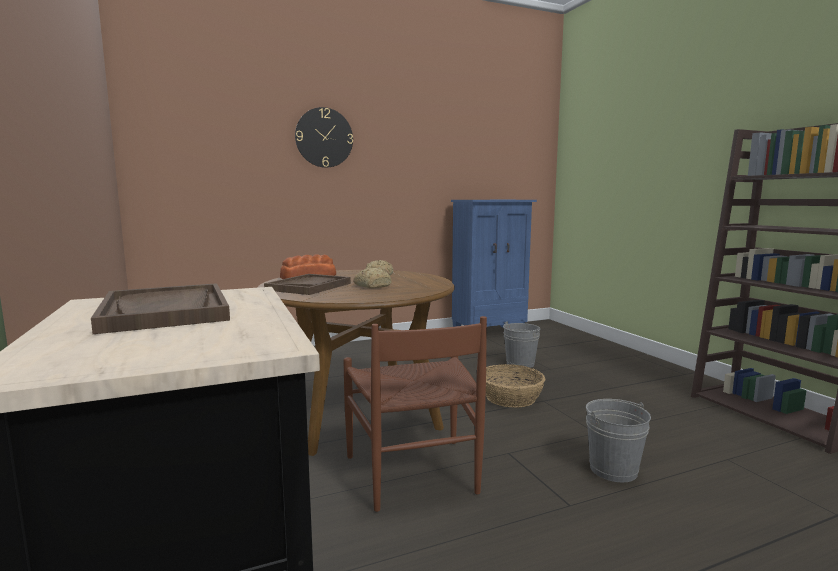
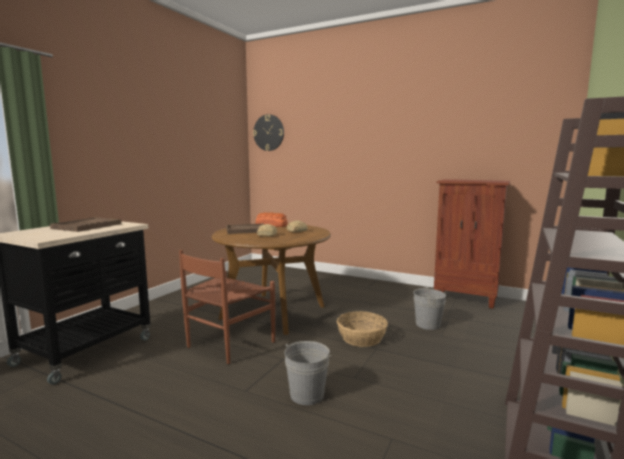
camera: 50 degrees right, 0 degrees up
(324, 137) = (349, 135): wall clock -> wall clock (268, 132)
(489, 333) = (465, 299): blue cabinet -> brown cabinet

